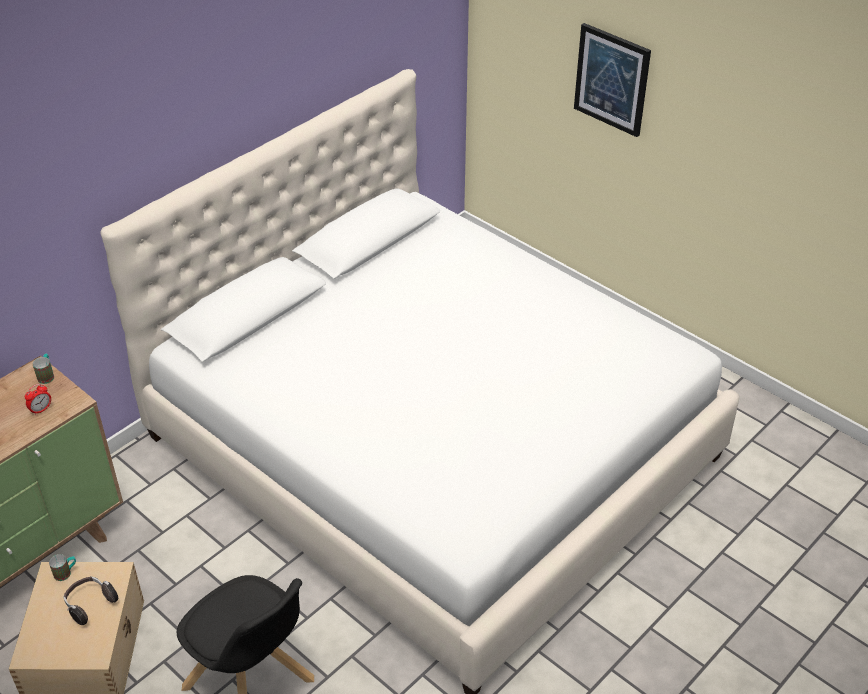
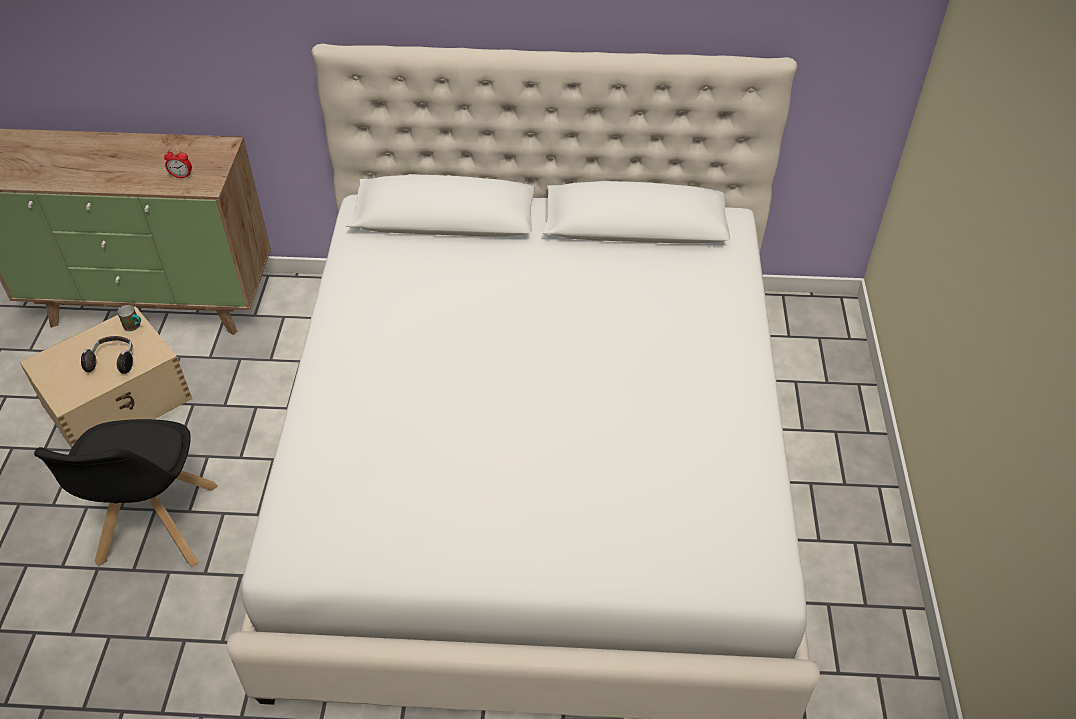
camera: 50 degrees right, 5 degrees up
(47, 375) = (223, 154): mug -> none
(612, 79) = (992, 194): picture -> none

